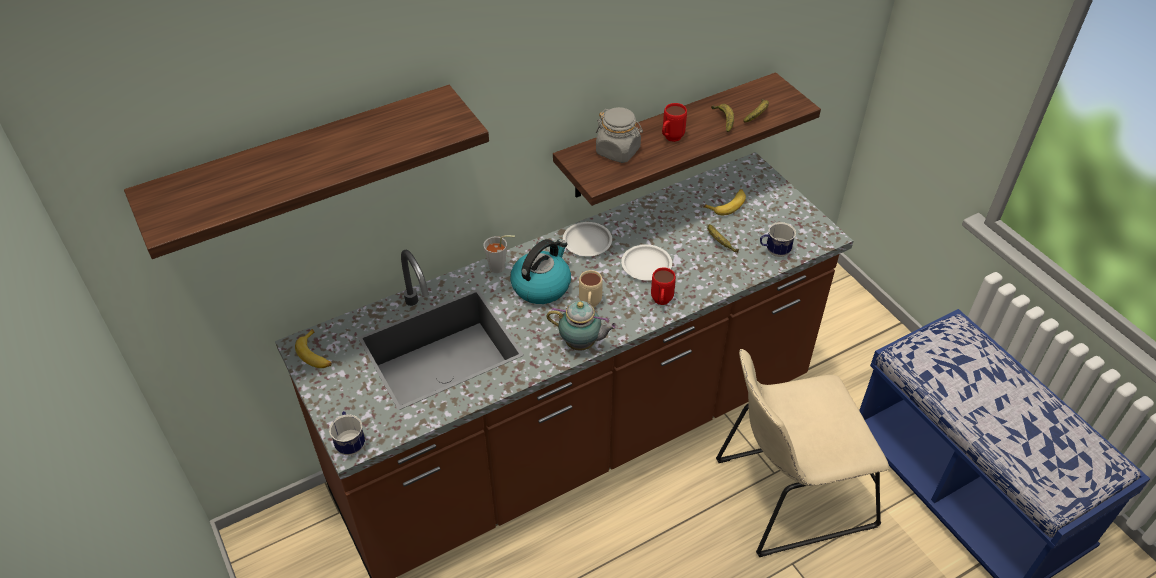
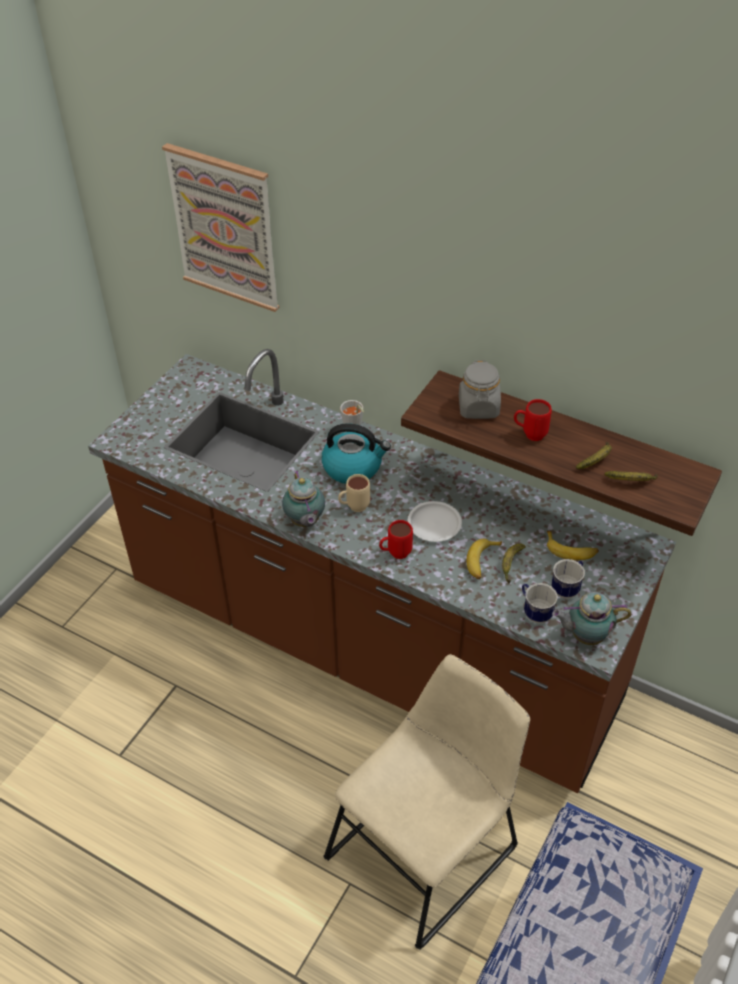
camera: 60 degrees right, 0 degrees up
(304, 165) = (225, 228): shelf -> picture
(316, 354) = (187, 379): banana -> banana (482, 562)
(350, 443) = (117, 438): mug -> mug (567, 588)
(587, 242) = (430, 473): white plate -> none
(787, 494) = (427, 847): beige chair -> beige chair turned 90 degrees clockwise
(812, 236) = (585, 636): none -> teapot

